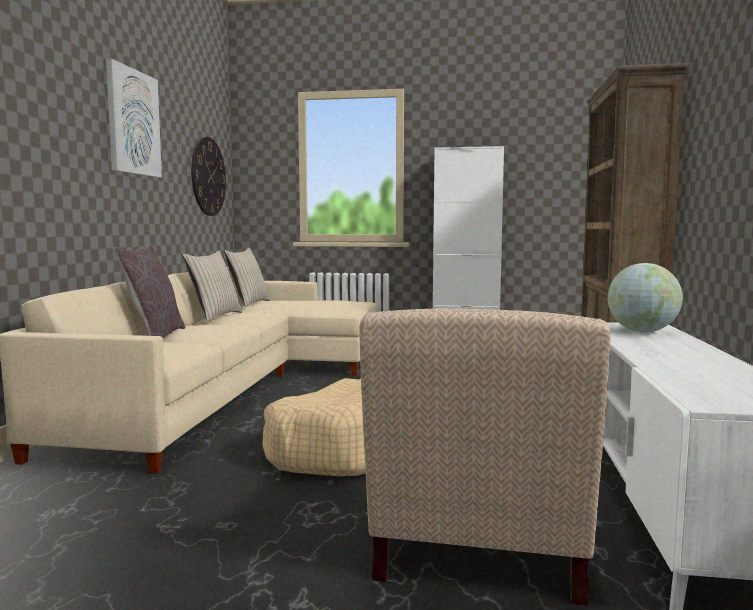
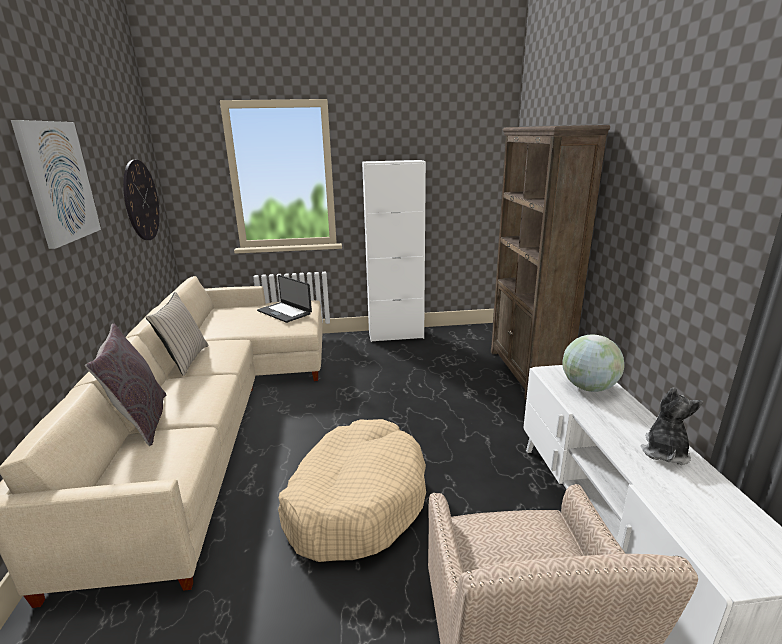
camera: 15 degrees left, 15 degrees up
(248, 304) = (206, 323): beige pillow -> none
(332, 302) = (285, 312): none -> laptop
(699, 358) = (664, 452): none -> plush toy

